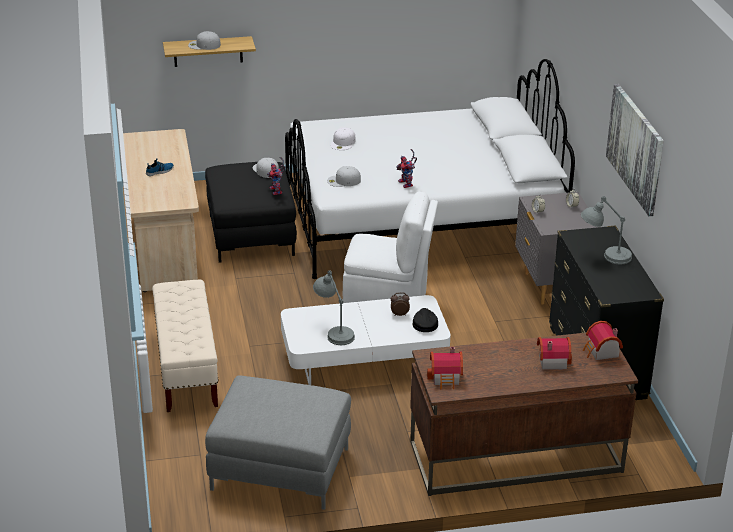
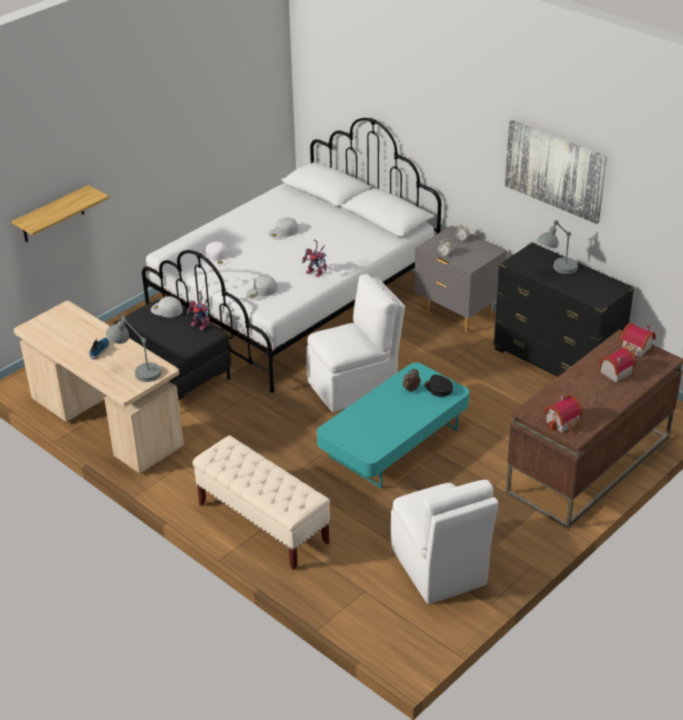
camera: 35 degrees left, 5 degrees up
(204, 45) = (56, 210): white cap -> white cap (283, 232)
(279, 469) = (439, 568): grey ottoman -> white chair
(333, 331) = (379, 428): grey table lamp -> grey table lamp (137, 371)
(364, 360) = (394, 443): white coffee table -> turquoise coffee table

